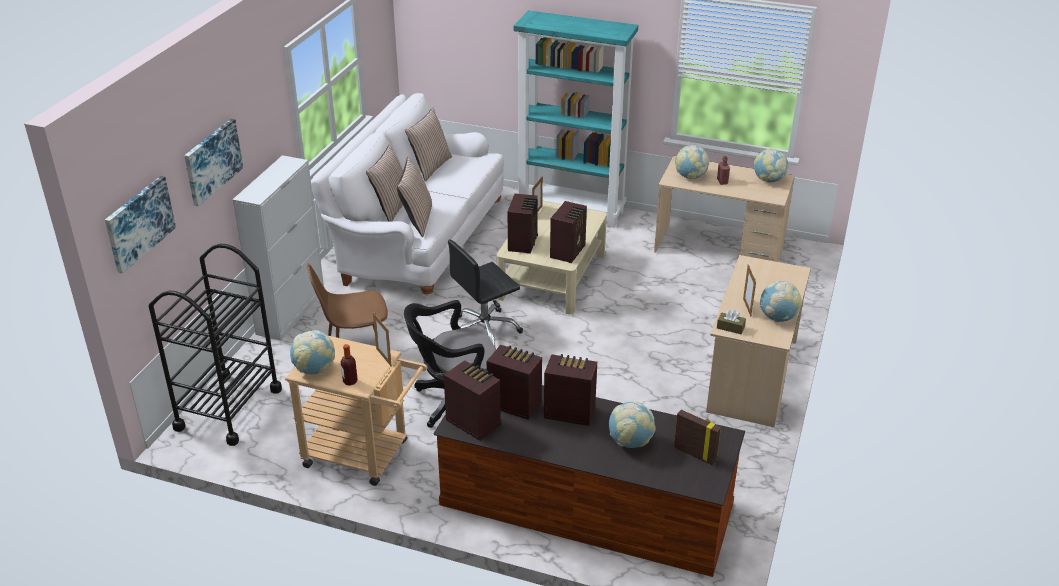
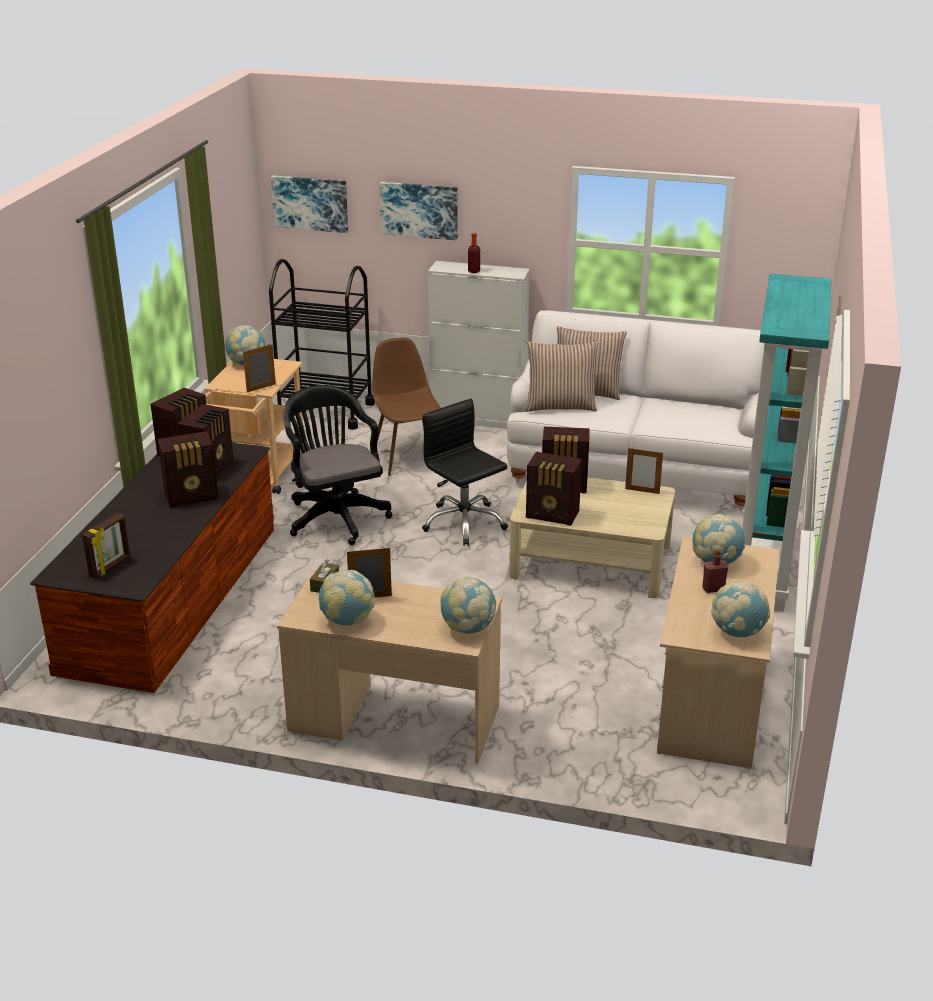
camera: 85 degrees right, 5 degrees down
(350, 381) = (227, 378): bottle -> bottle (474, 271)
(430, 167) = (690, 404): pillow -> none
(568, 412) = (193, 496): radio -> radio turned 60 degrees clockwise
(630, 442) = (139, 530): globe -> globe (468, 628)

